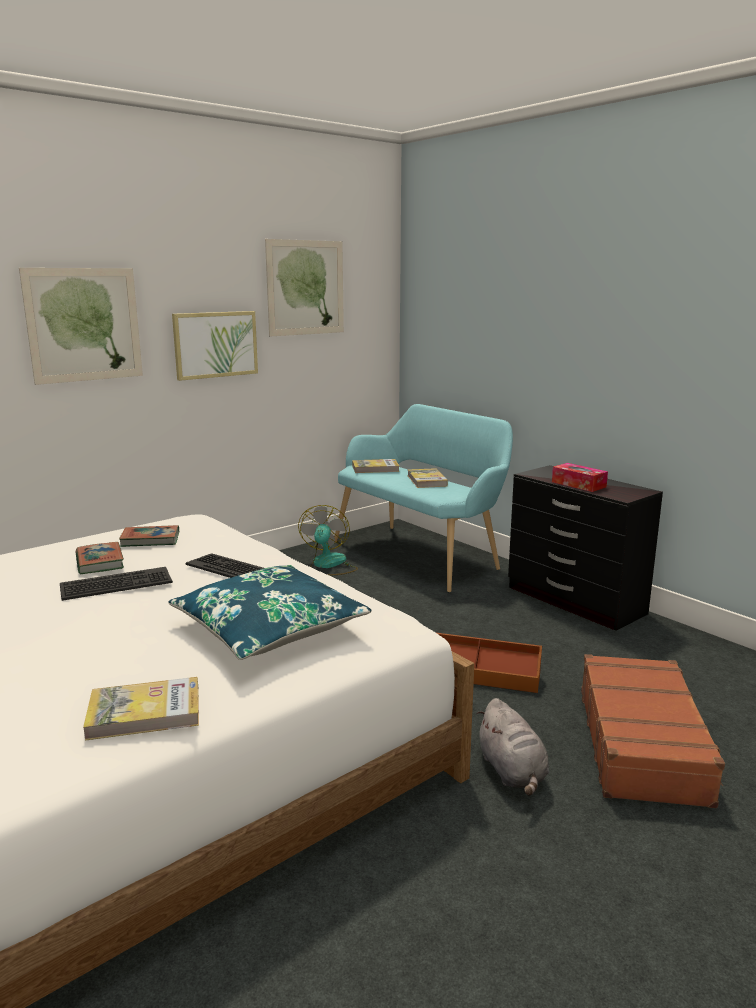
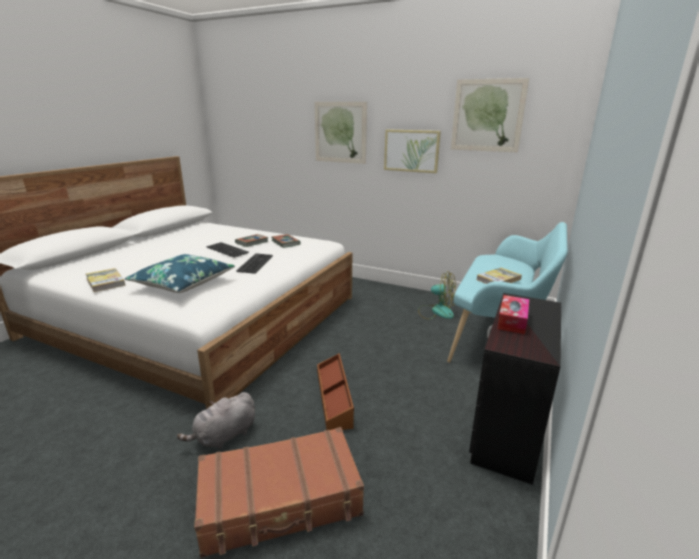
camera: 65 degrees right, 5 degrees up
(328, 565) = (436, 311): fan -> fan turned 45 degrees clockwise
(375, 468) = (498, 261): book -> none

